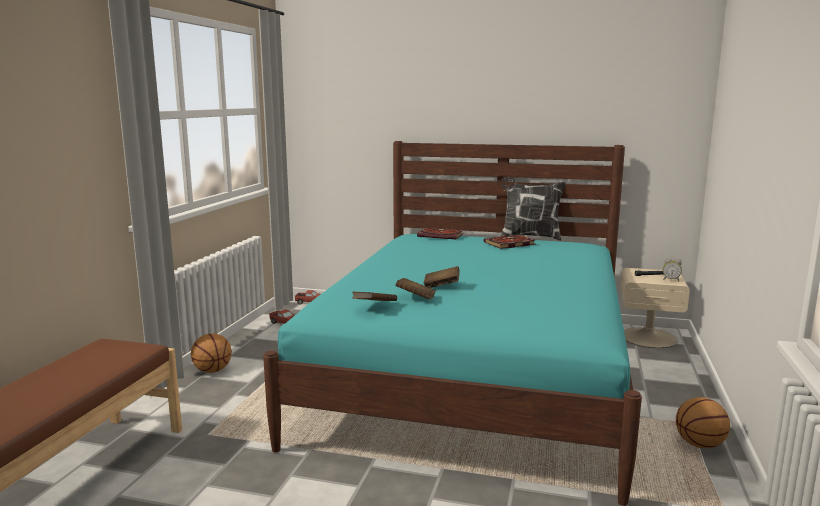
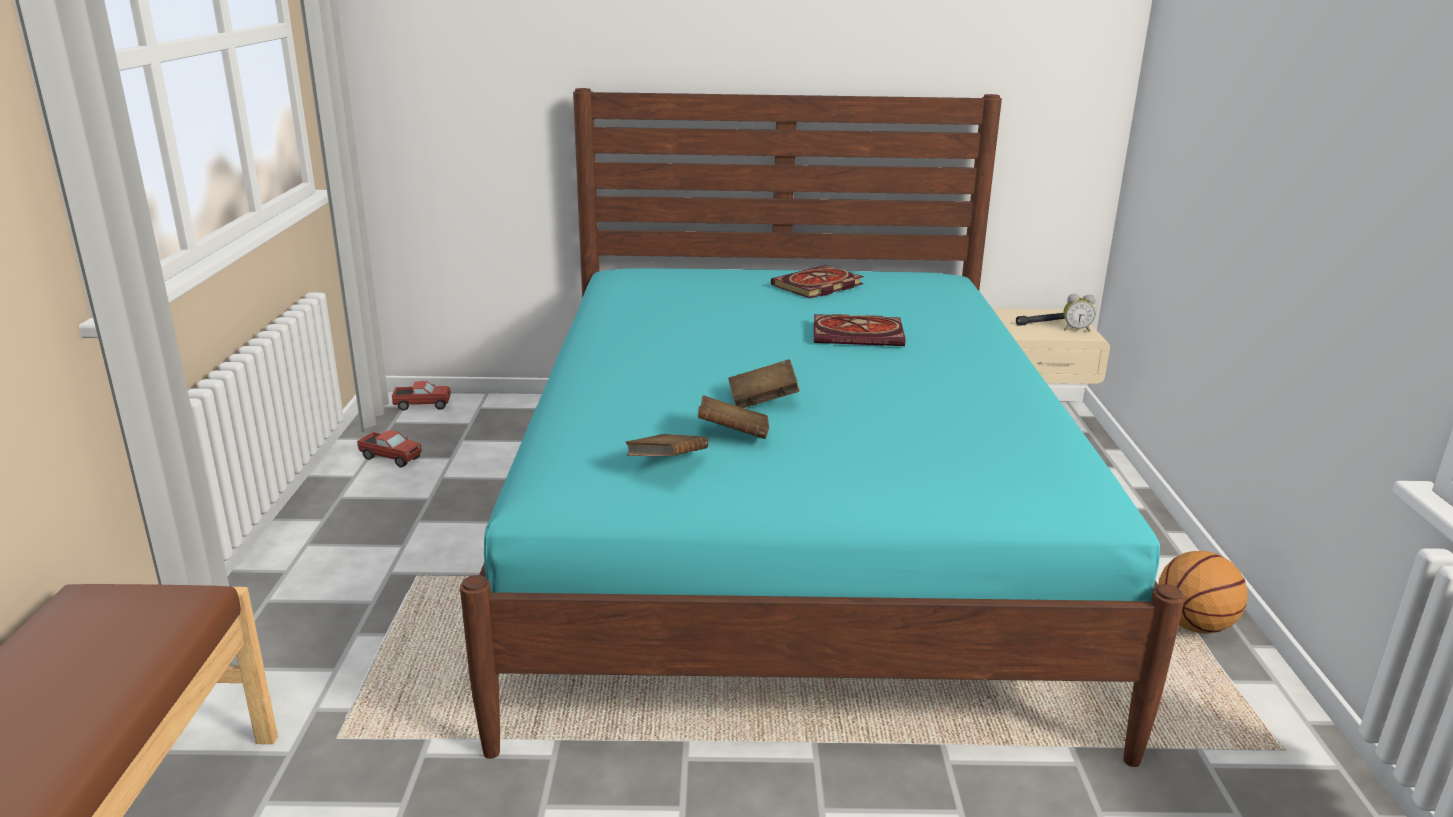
camera: 15 degrees left, 10 degrees up
(213, 371) = (287, 584): basketball -> none
(441, 235) = (685, 273): book -> book (860, 335)
(529, 237) = (836, 265): pillow -> none

